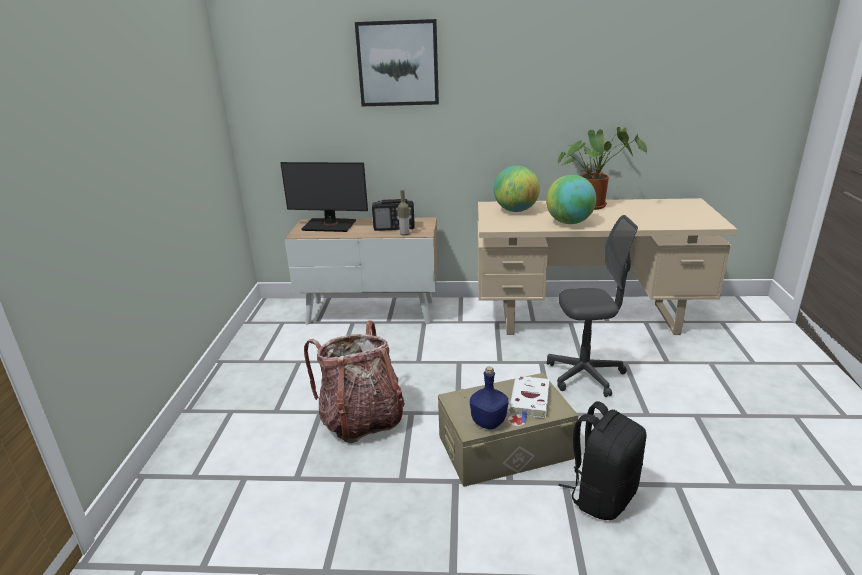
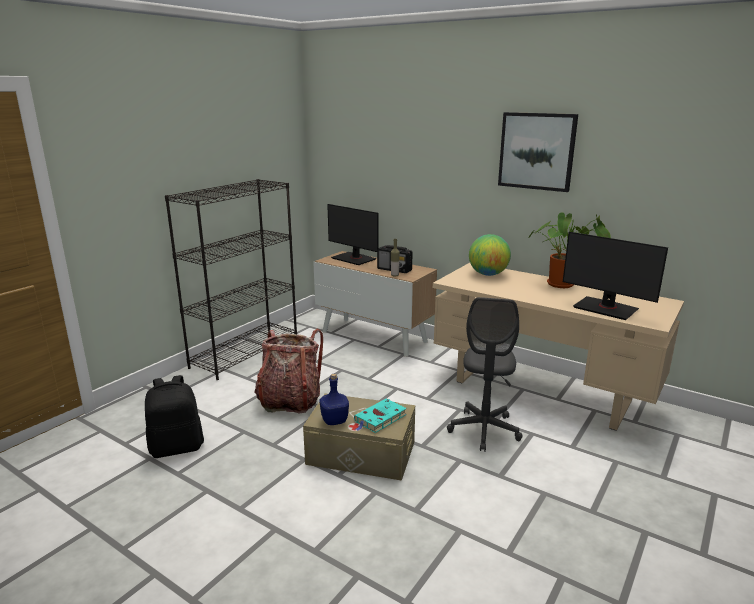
camera: 30 degrees right, 5 degrees down
(237, 380) = (245, 352): none -> black bookcase
(398, 63) = (419, 138): picture -> picture (537, 151)
(530, 401) = (379, 419): white book -> turquoise book
(569, 222) = (516, 292): globe -> none
(585, 375) = (484, 430): grey office chair -> grey office chair turned 75 degrees clockwise
(602, 495) = (391, 511): black backpack -> black backpack (177, 447)
(662, 220) = (606, 308): none -> monitor

